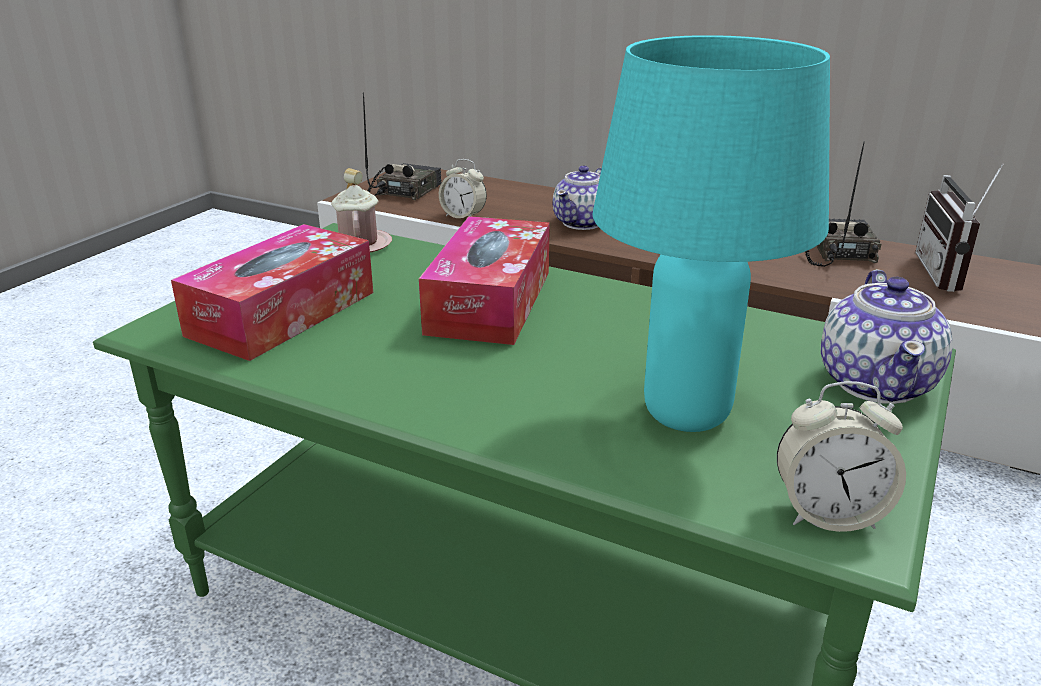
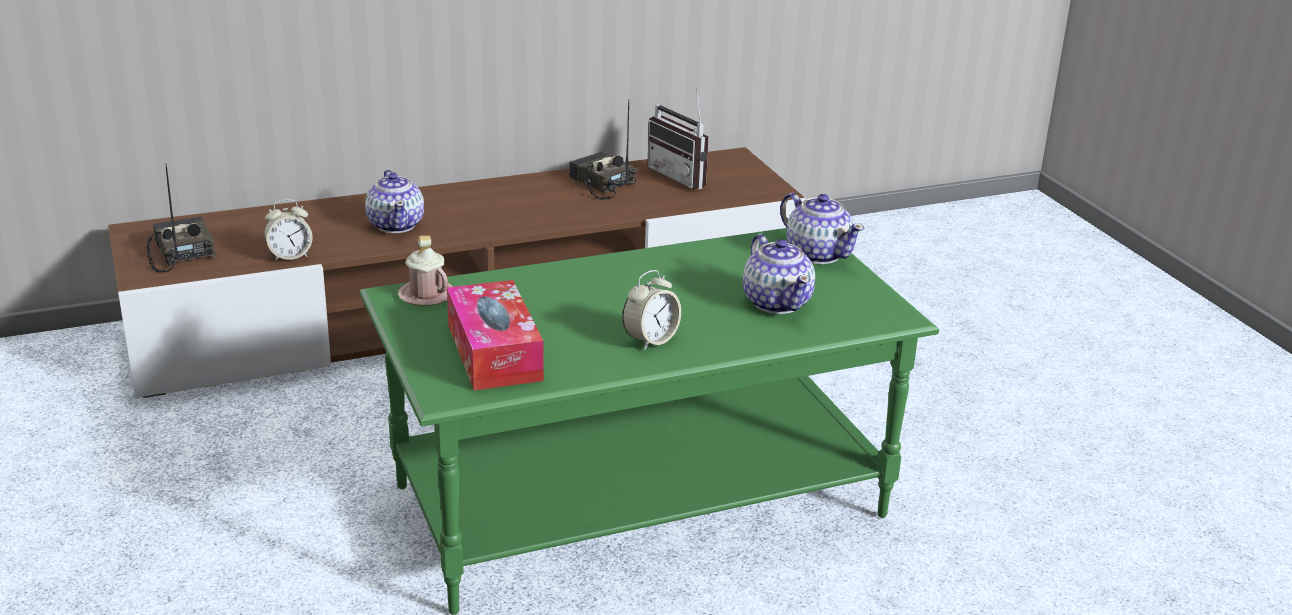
camera: 50 degrees left, 0 degrees up
(490, 301) = (586, 293): tissue box -> none
(689, 413) = (777, 302): turquoise table lamp -> teapot
(828, 514) = (880, 314): alarm clock -> alarm clock (650, 340)

